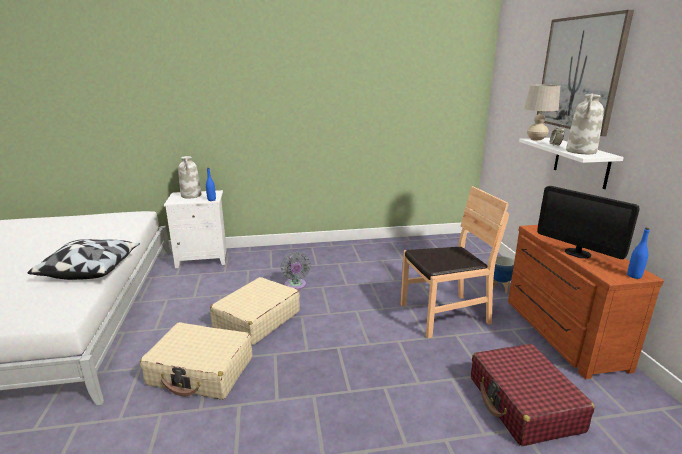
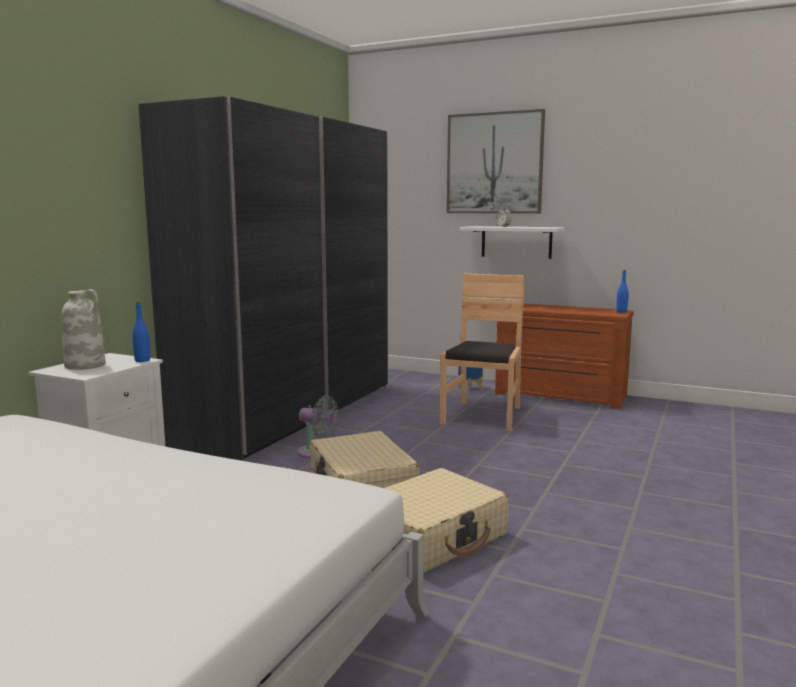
camera: 55 degrees left, 10 degrees down
(91, 269) = (199, 468): pillow -> none
(350, 253) = (290, 413): none -> grey wardrobe
(524, 404) = (631, 431): red suitcase -> none
(536, 139) = (473, 226): beige table lamp -> none
(577, 253) = (571, 311): monitor -> none
(581, 151) = (535, 227): white vase -> none

